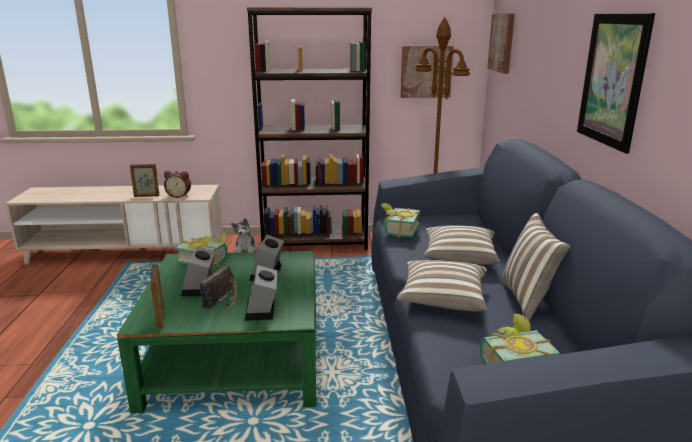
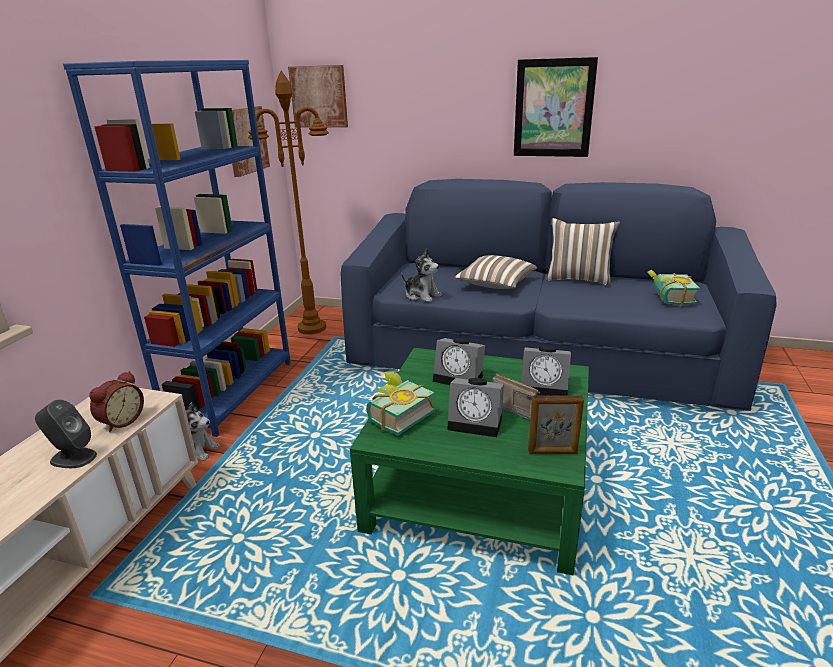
camera: 70 degrees left, 5 degrees up
(146, 196) = (73, 458): picture frame -> grey speaker
(315, 242) = (232, 392): brown bookcase -> blue bookcase
(397, 230) = (422, 295): book -> plush toy
(442, 299) = (573, 302): pillow -> none

